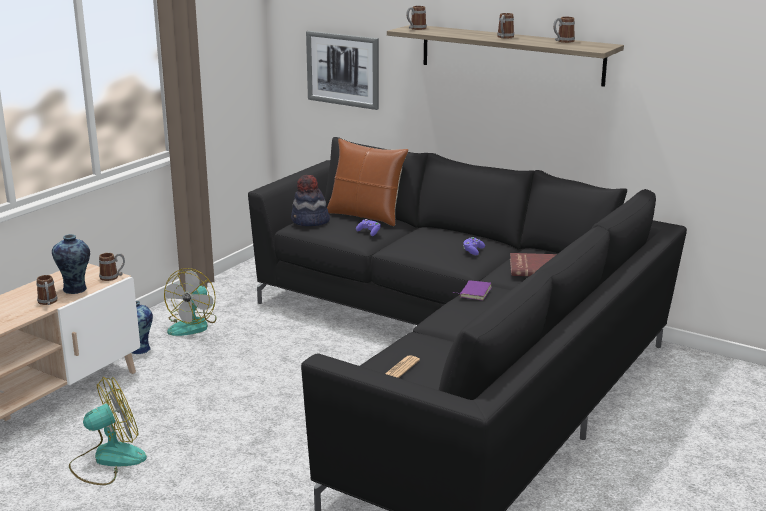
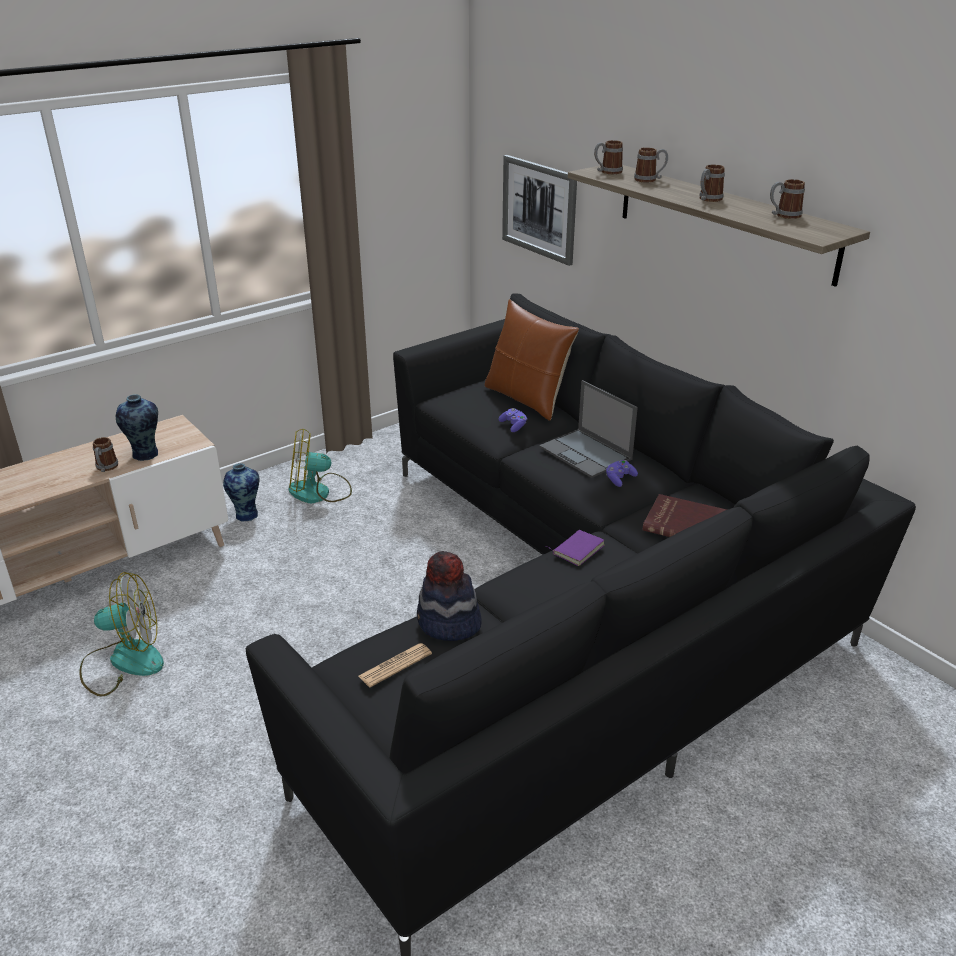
camera: 20 degrees right, 10 degrees up
(113, 277) = (194, 443): mug -> mug (649, 180)
(193, 325) = (319, 492): fan -> fan turned 45 degrees clockwise
(310, 221) = (457, 397): hat -> hat (448, 623)
(437, 240) = (586, 453): none -> laptop

